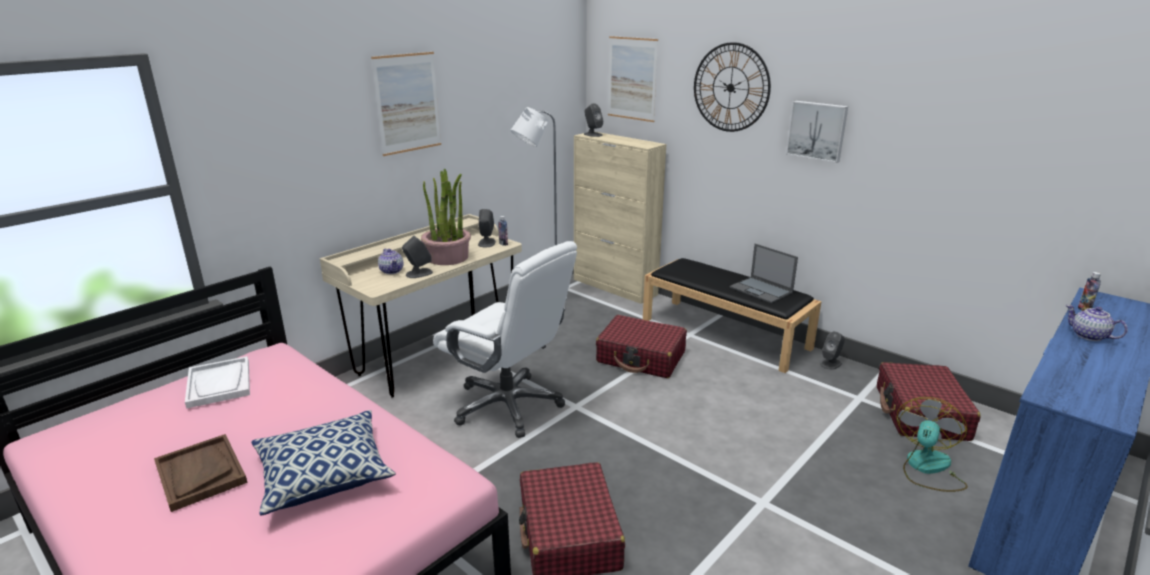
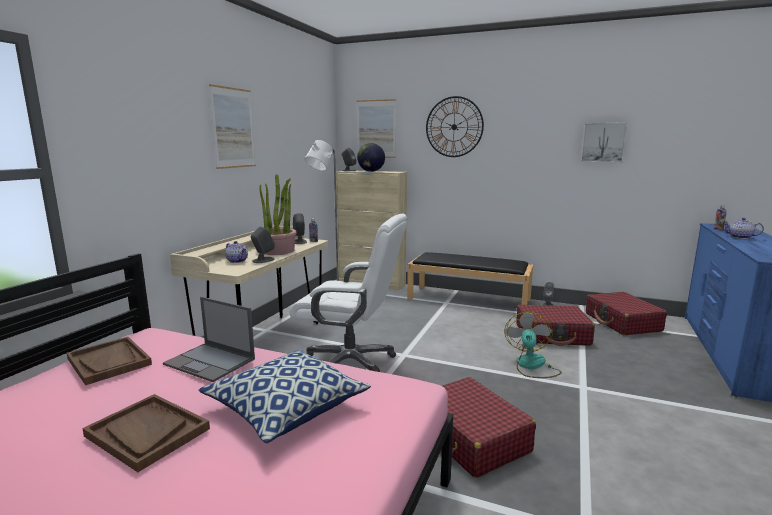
camera: 20 degrees left, 10 degrees down
(219, 384) = (109, 362): white tray -> brown tray
(618, 139) = (371, 171): none -> globe
(641, 357) = (425, 319): red suitcase -> red suitcase (552, 335)
(761, 290) = (495, 261): laptop -> laptop (210, 362)
(817, 130) = (519, 148): picture -> picture (603, 142)
(927, 468) = (655, 349): fan -> fan (532, 366)

